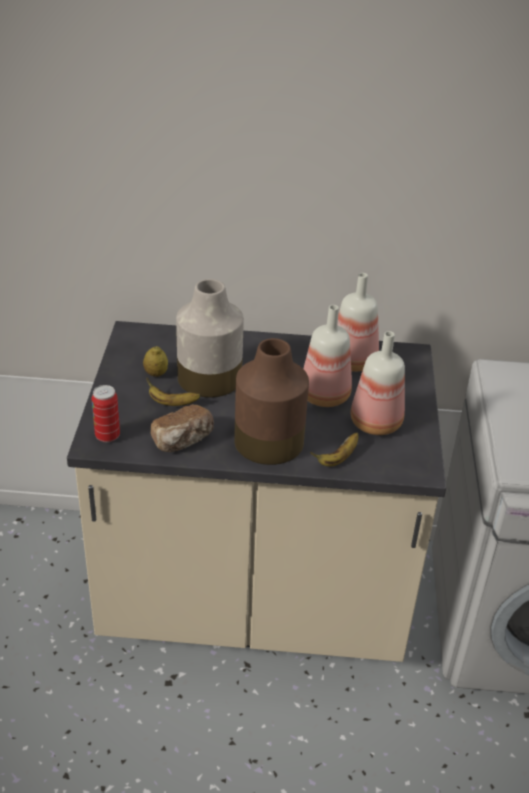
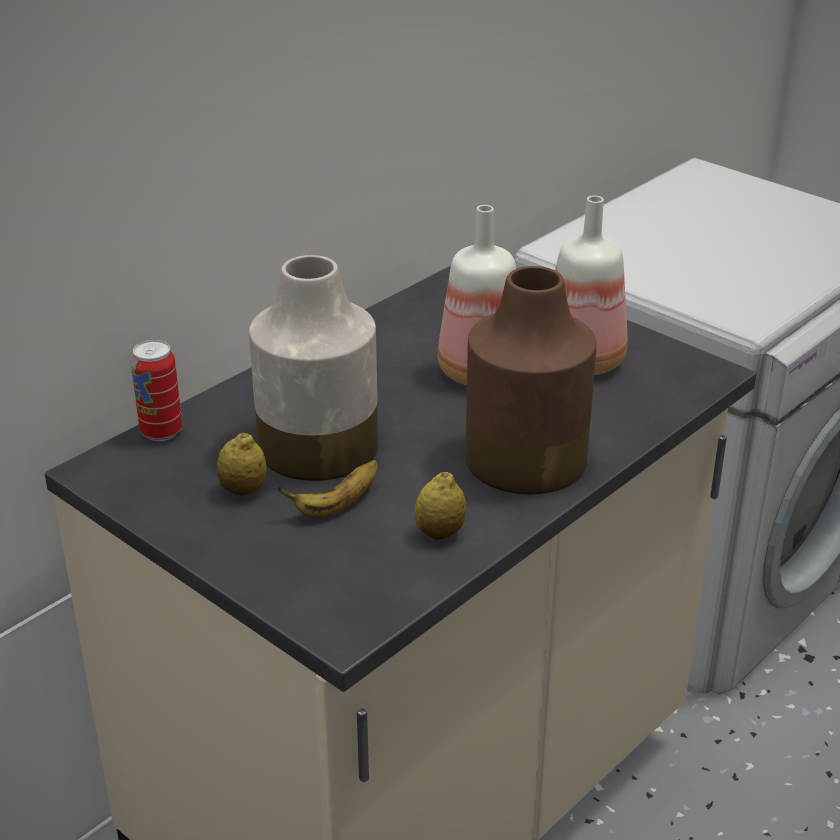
camera: 50 degrees left, 5 degrees down
(107, 436) = (340, 604): can -> can (161, 432)
(183, 441) = (440, 533): bread -> lemon
(337, 459) = (623, 421): banana -> none
(354, 362) = (437, 320): bottle -> none

